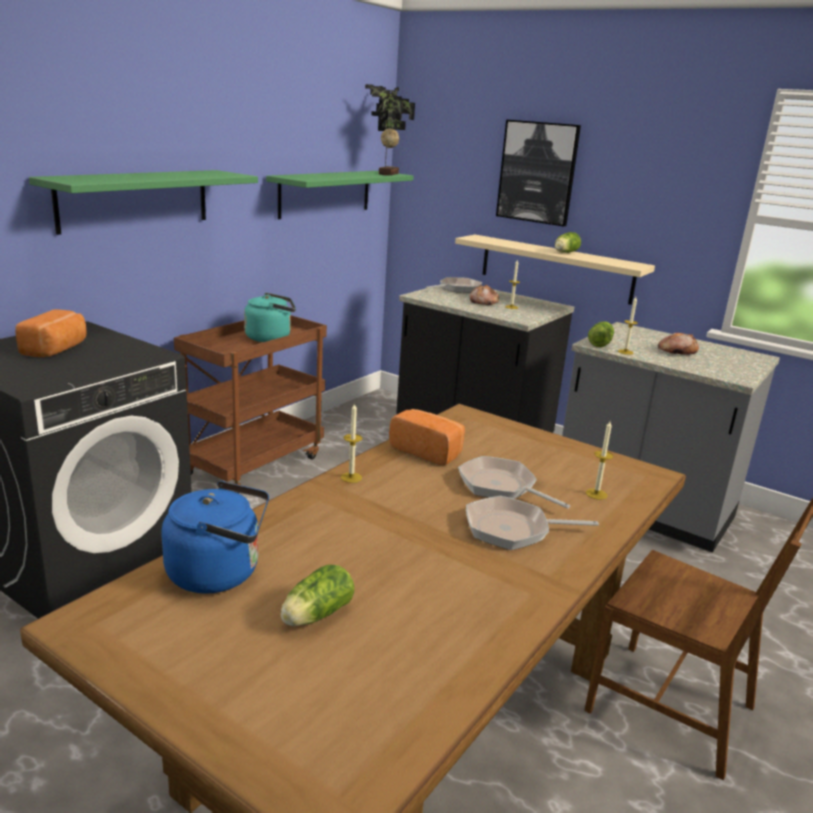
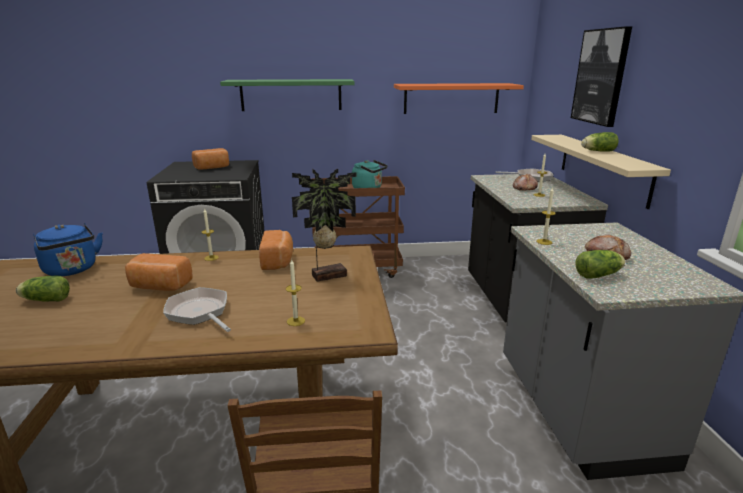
camera: 50 degrees right, 0 degrees up
(325, 193) = (451, 98): green shelf -> orange shelf
(386, 174) = (500, 84): potted plant -> potted plant (327, 275)
(397, 530) = (159, 286): none -> bread
(501, 487) = (258, 292): frying pan -> none
(600, 343) = (540, 231): lettuce -> lettuce (599, 275)

